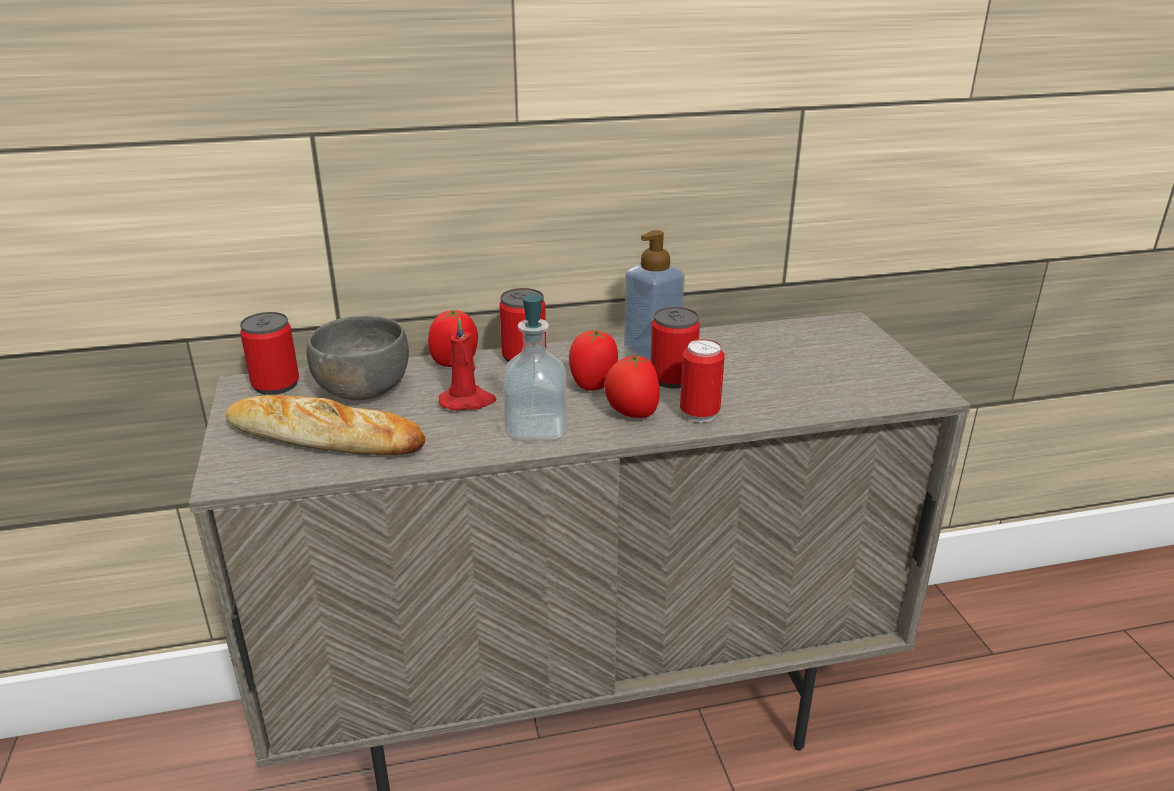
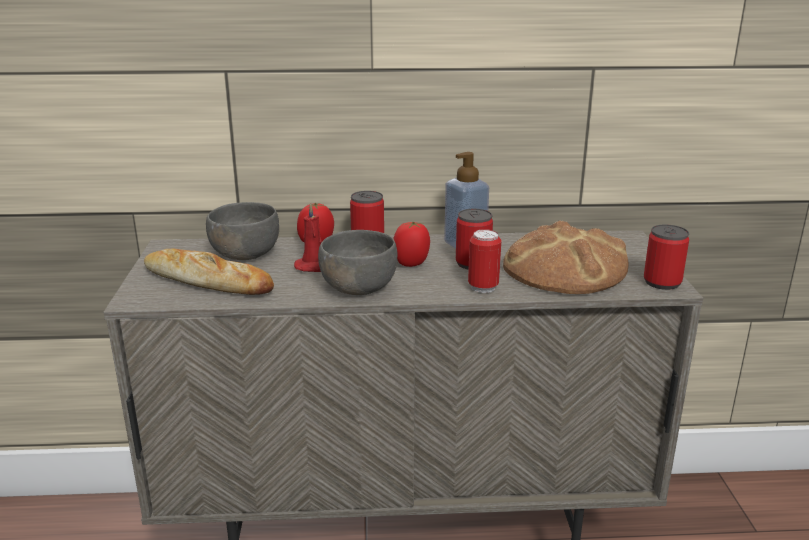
camera: 10 degrees right, 5 degrees down
(275, 384) = (186, 247): can -> can (662, 282)
(536, 429) = (358, 287): soap dispenser -> grey bowl
(631, 414) = (432, 283): tomato -> none
(790, 377) = (565, 269): none -> bread

